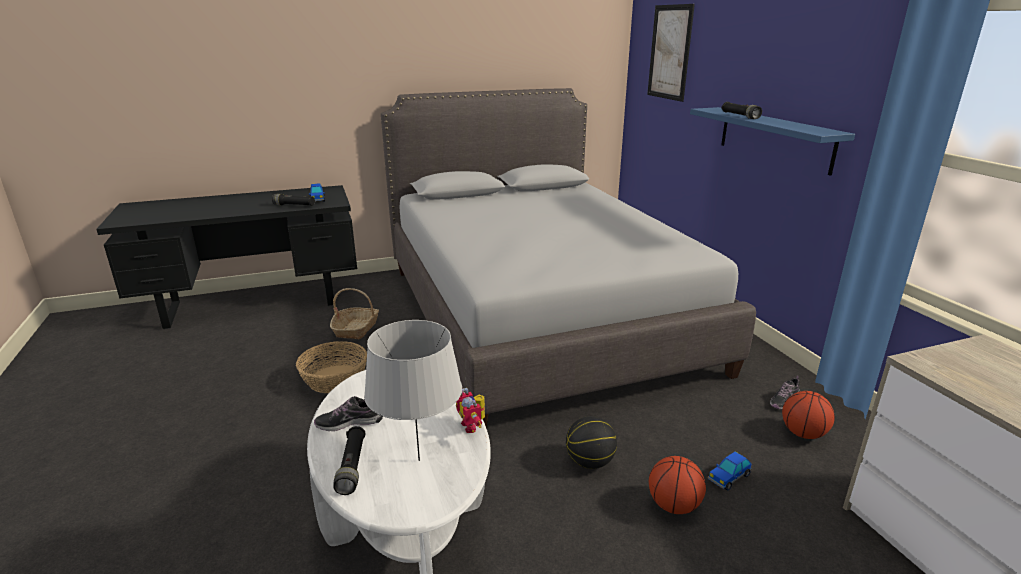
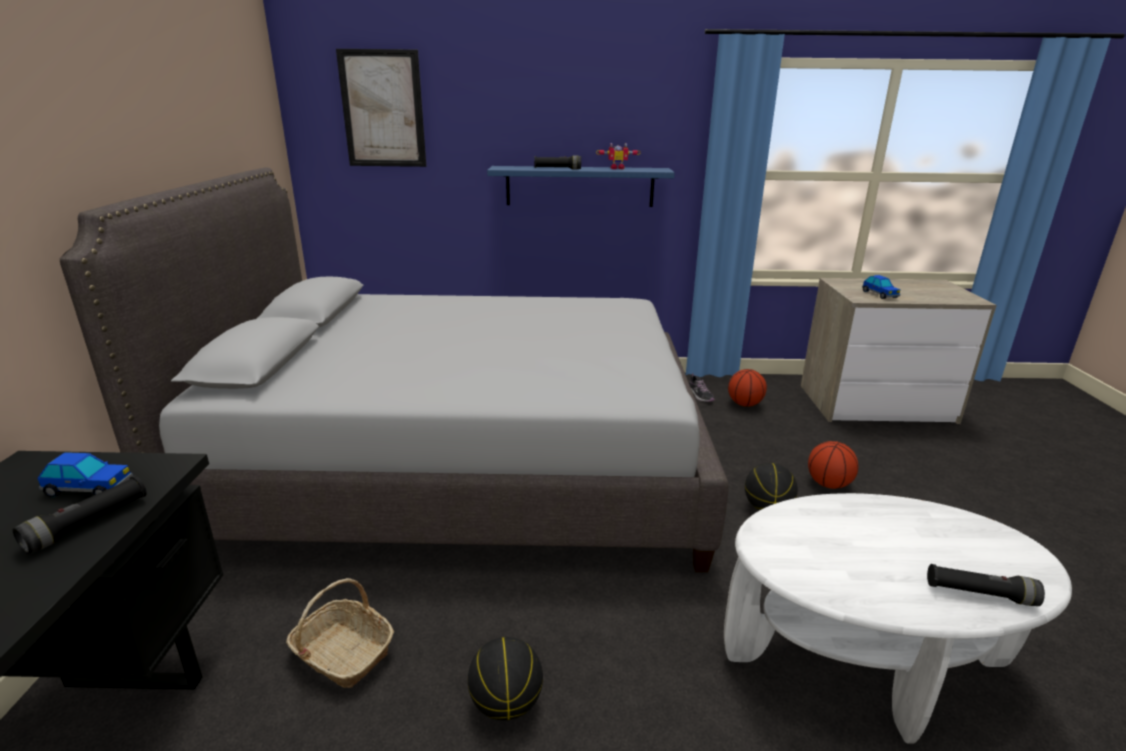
camera: 70 degrees left, 0 degrees up
(335, 379) = (506, 703): basket -> basketball
(349, 422) = (886, 588): shoe -> none
(419, 460) = (951, 543): grey table lamp -> none
(472, 425) = (880, 500): toy robot -> toy robot (617, 168)
(728, 477) = (794, 450): toy car -> toy car (879, 294)

